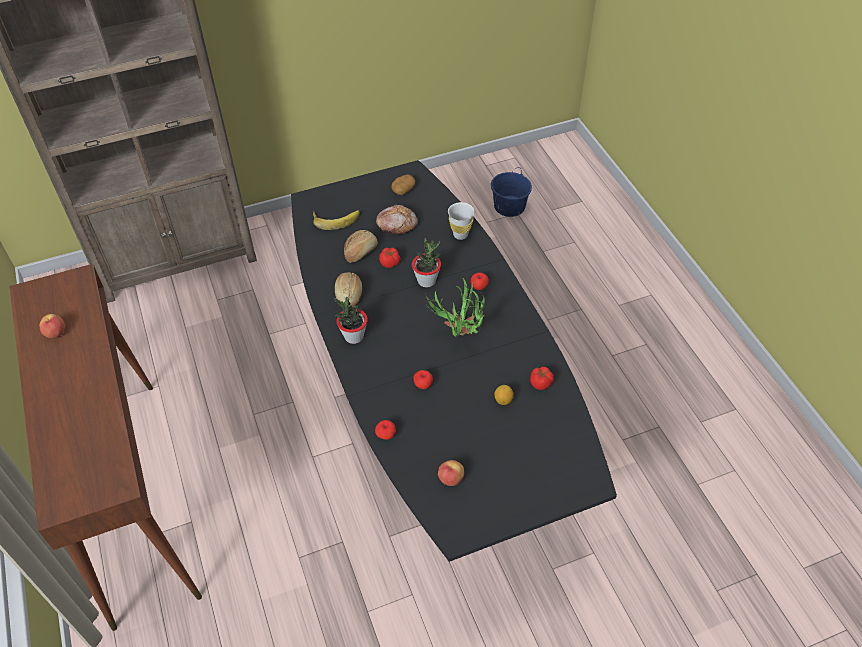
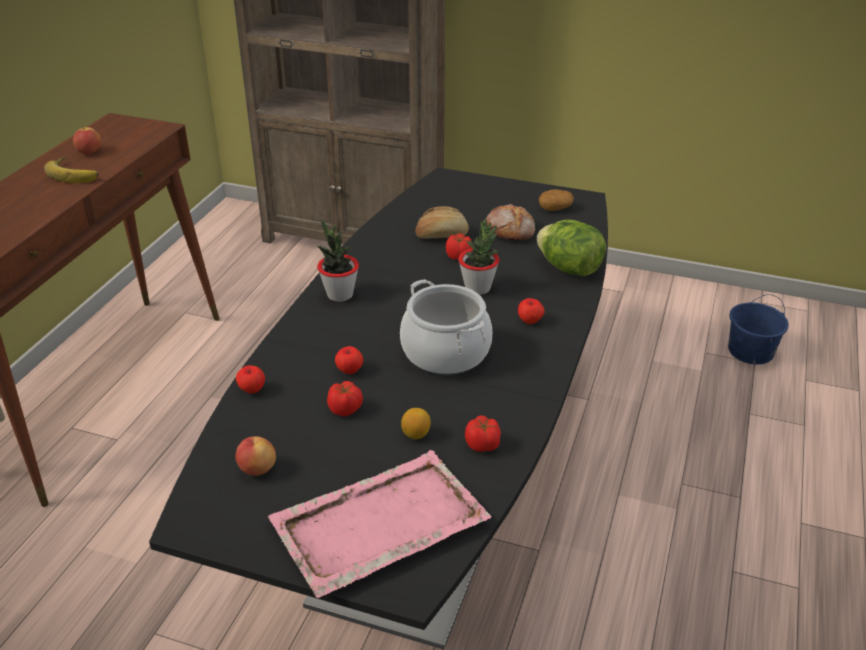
camera: 40 degrees right, 15 degrees down
(336, 219) = (453, 201): banana -> banana (75, 173)
(349, 295) = (382, 261): bread -> none
(451, 410) = (346, 409): none -> tomato
(459, 338) = (445, 352): potted plant -> cooking pot
(460, 235) = (569, 269): white cup -> lettuce
(544, 464) = (378, 525): none -> pink tray

